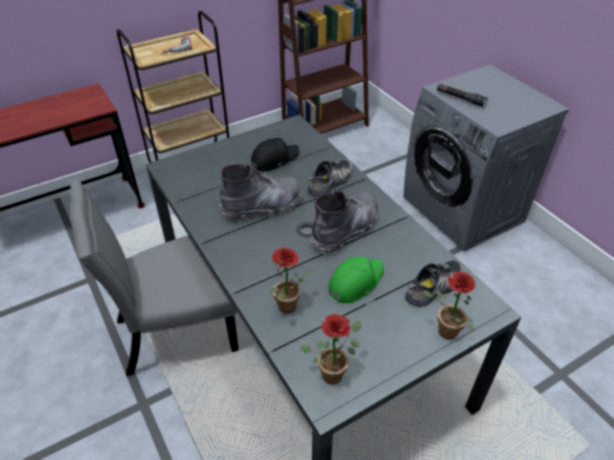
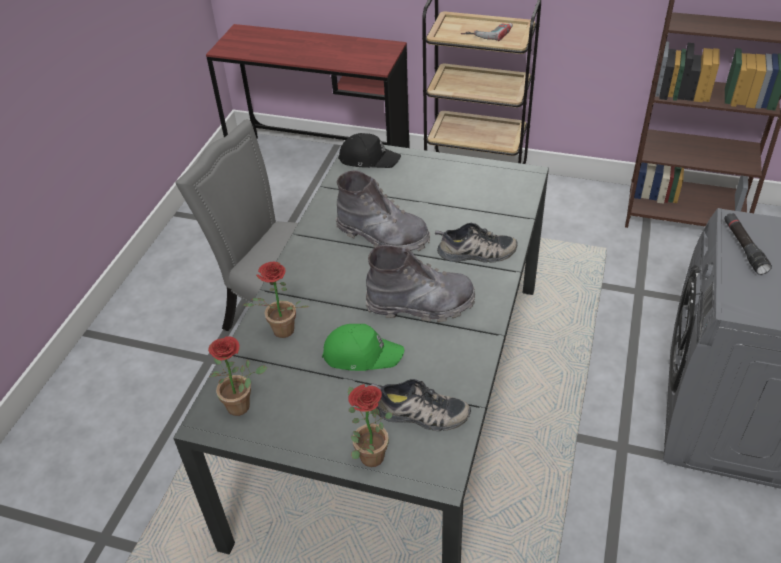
camera: 50 degrees right, 0 degrees up
(274, 159) = (456, 198): black cap -> black cap (368, 158)

